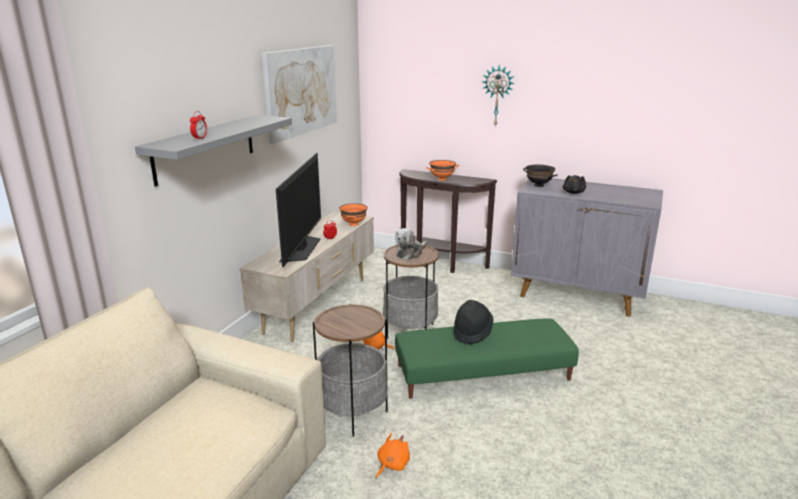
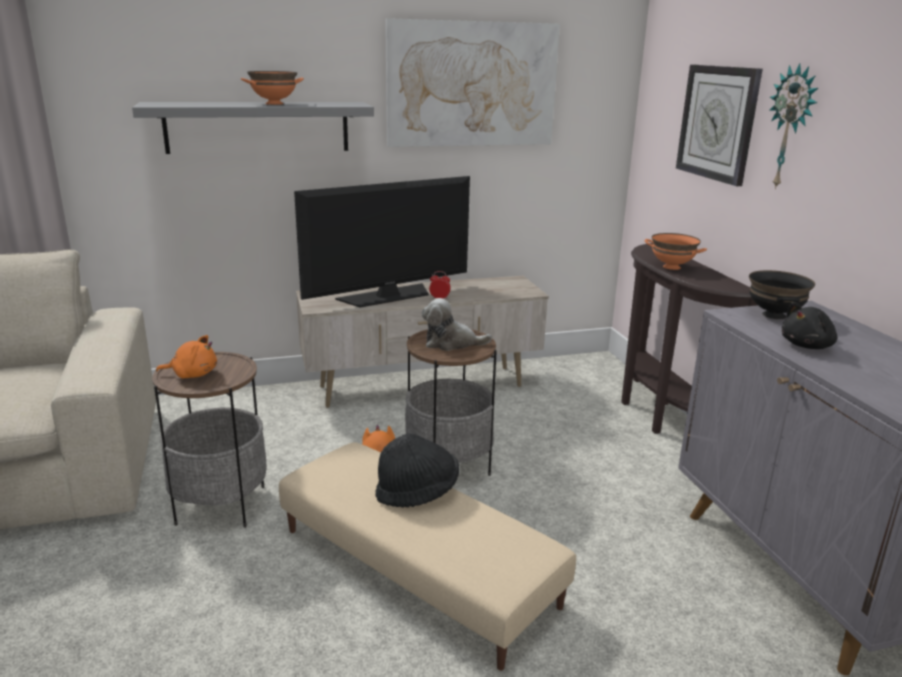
camera: 50 degrees right, 0 degrees up
(200, 138) = (201, 104): alarm clock -> none
(354, 224) = (504, 294): orange bowl -> orange bowl (274, 104)
(392, 465) = (135, 577): orange plush toy -> orange plush toy (192, 374)
(441, 96) = (718, 123): none -> wall clock
(482, 372) = (417, 566): green ottoman -> beige ottoman

